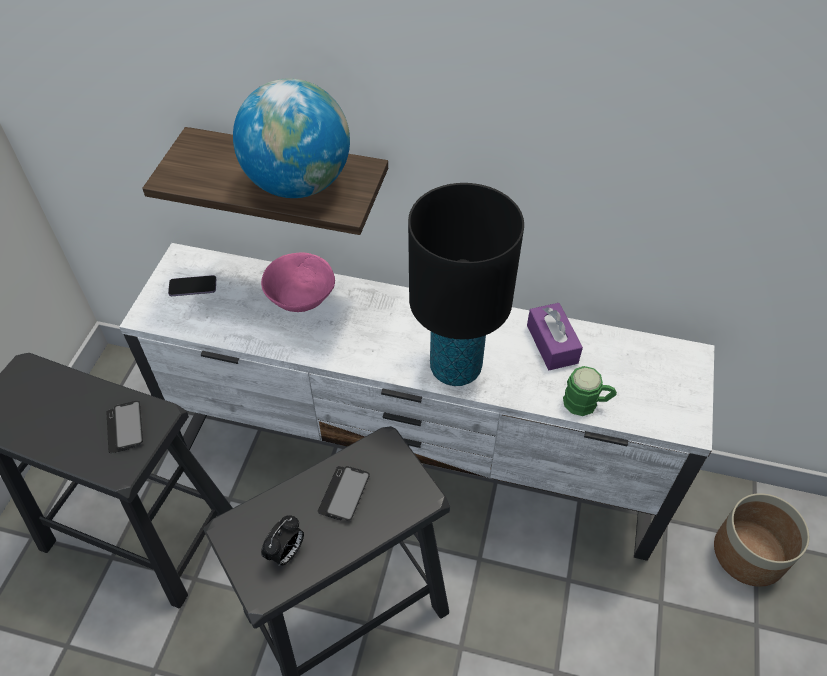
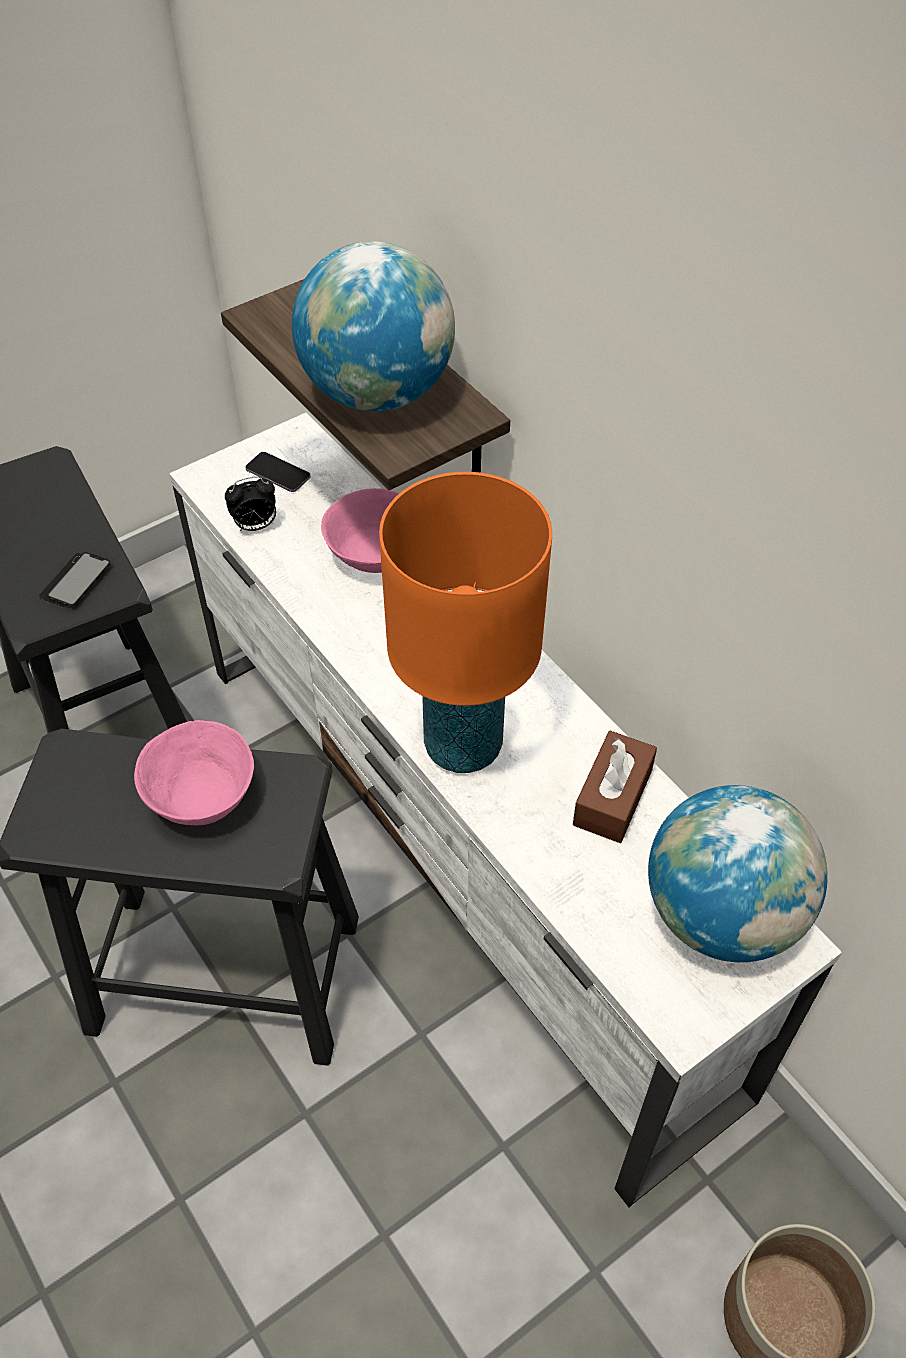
camera: 40 degrees right, 0 degrees up
(286, 553) = (89, 813): alarm clock -> alarm clock (255, 526)
(344, 494) = (203, 796): phone -> pink bowl
(455, 368) = (462, 746): black table lamp -> orange table lamp
(552, 344) = (612, 797): purple tissue box -> brown tissue box
(586, 403) = (578, 897): green mug -> none
(653, 364) = (722, 914): none -> globe

